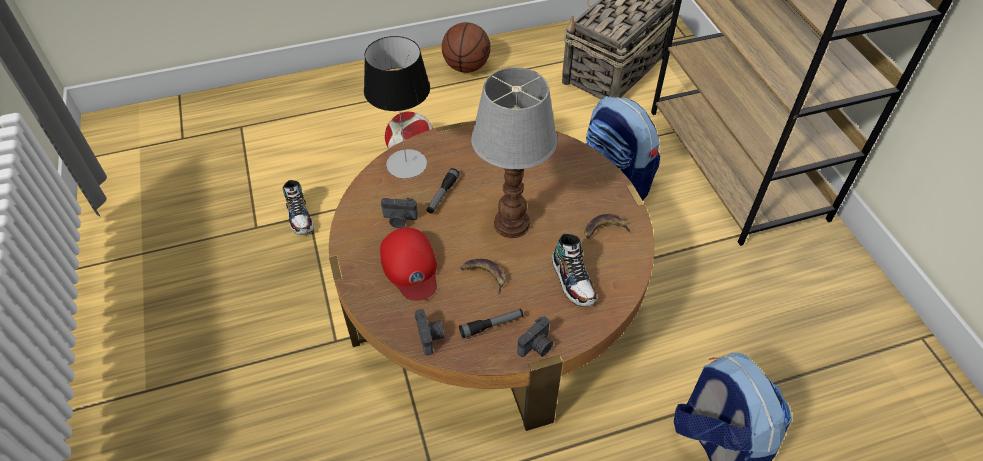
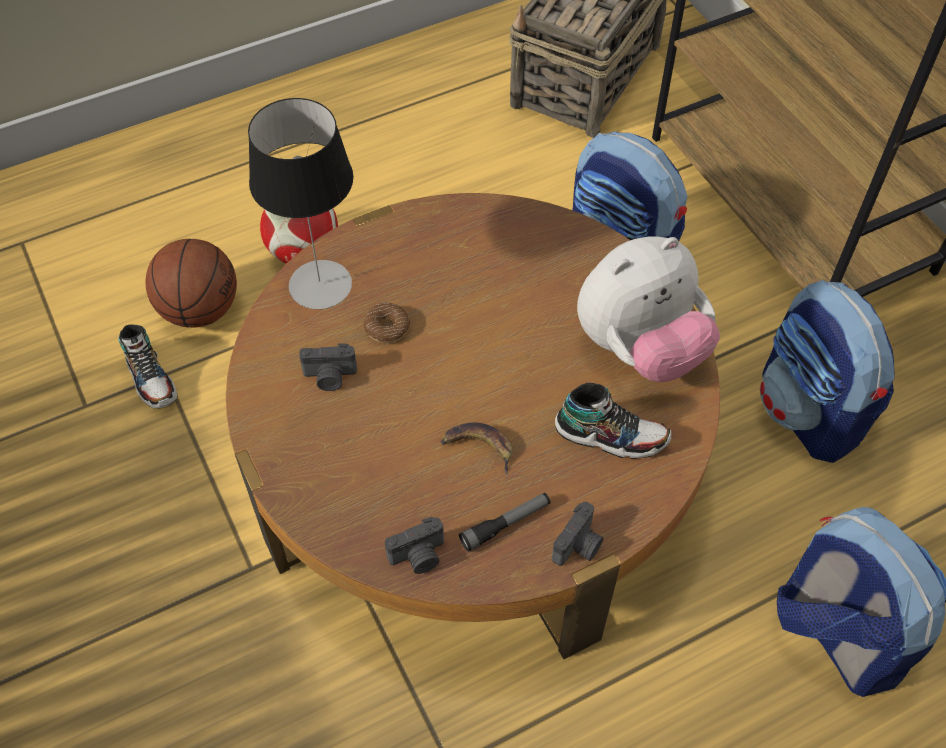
camera: 10 degrees left, 5 degrees up
(410, 267) = (364, 450): red cap -> none
(430, 337) = (419, 556): camera -> camera turned 90 degrees clockwise
(442, 195) = (387, 327): flashlight -> donut
(466, 66) = (359, 97): basketball -> basketball (200, 309)
(510, 224) = (499, 359): table lamp -> none
(573, 280) = (611, 435): shoe -> shoe turned 45 degrees counterclockwise
(604, 229) = (640, 348): banana -> plush toy
(725, 298) = (809, 412): none -> backpack

